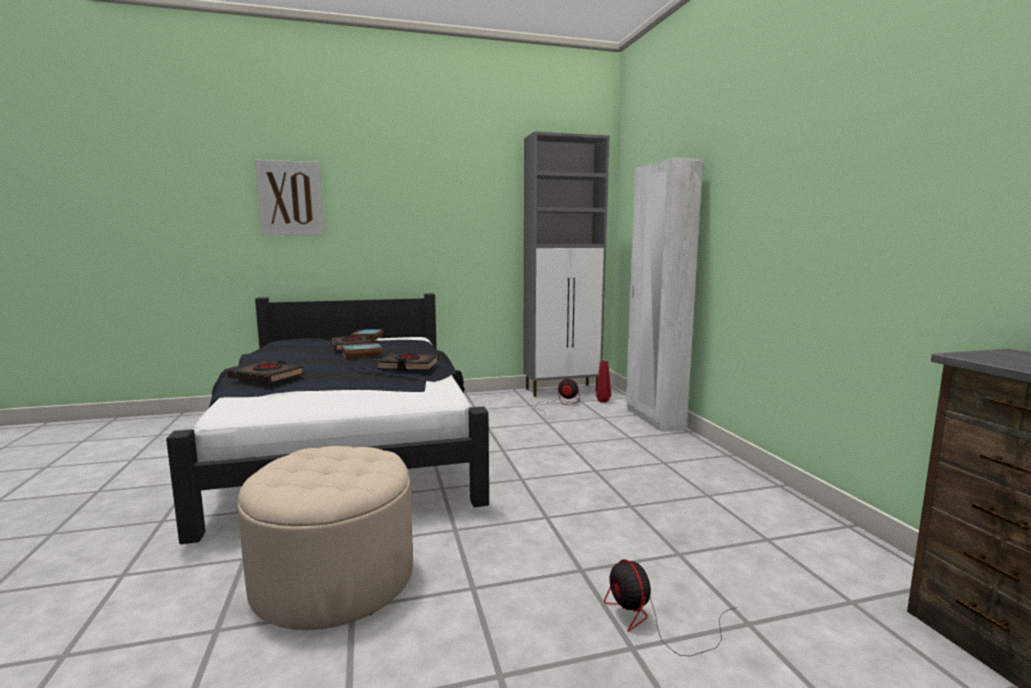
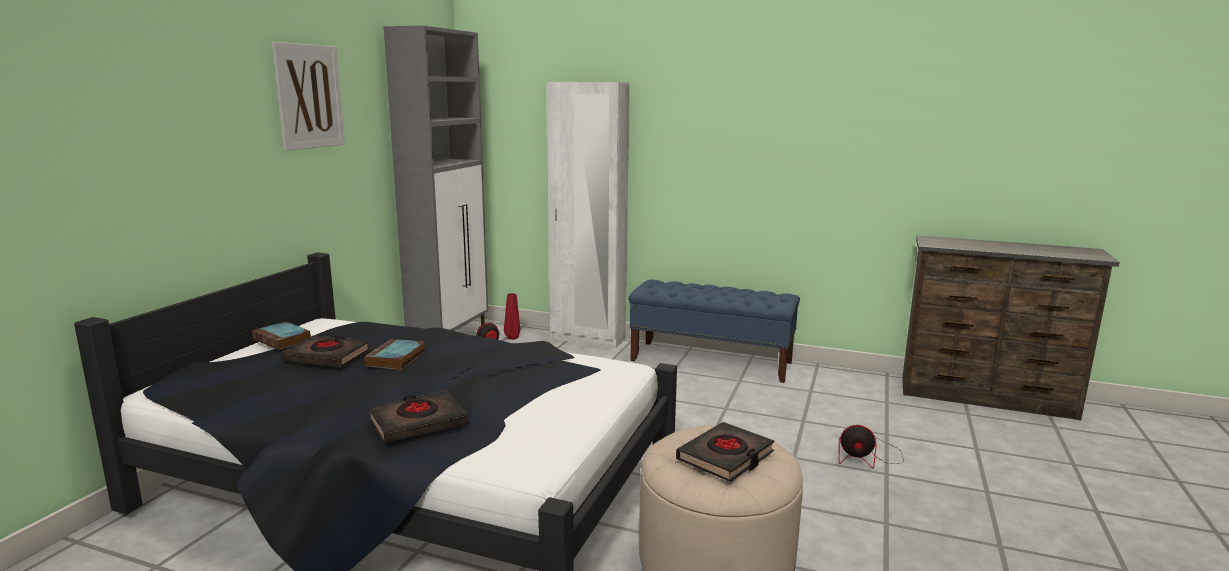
camera: 55 degrees left, 5 degrees up
(290, 198) = (102, 127): picture -> picture (309, 96)
(408, 366) = (503, 353): black book -> black book (726, 457)
(722, 471) = (711, 361): none -> blue bench

